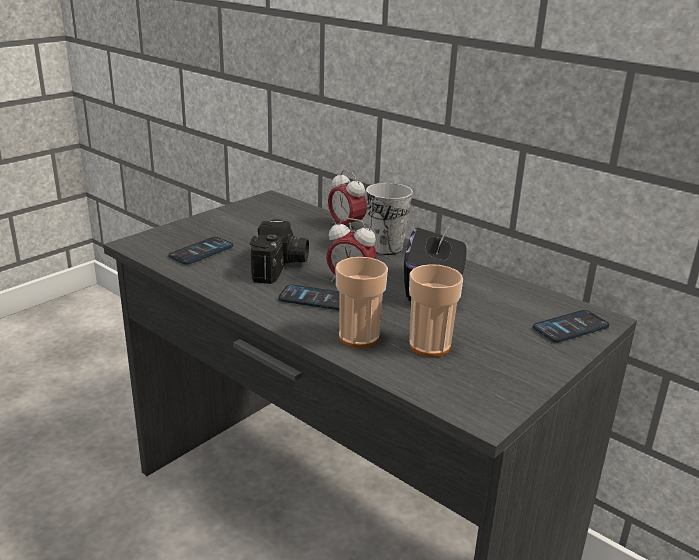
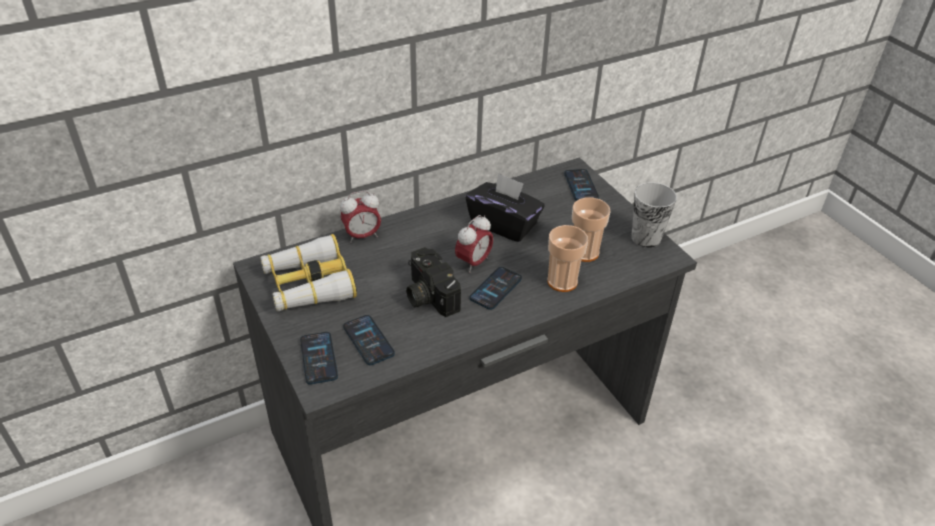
camera: 70 degrees left, 15 degrees up
(169, 237) = (318, 358): none -> phone
(262, 218) = (308, 284): none -> binoculars
(280, 267) = (427, 295): camera -> camera turned 150 degrees counterclockwise
(386, 248) = (421, 226): cup -> cup (646, 238)

